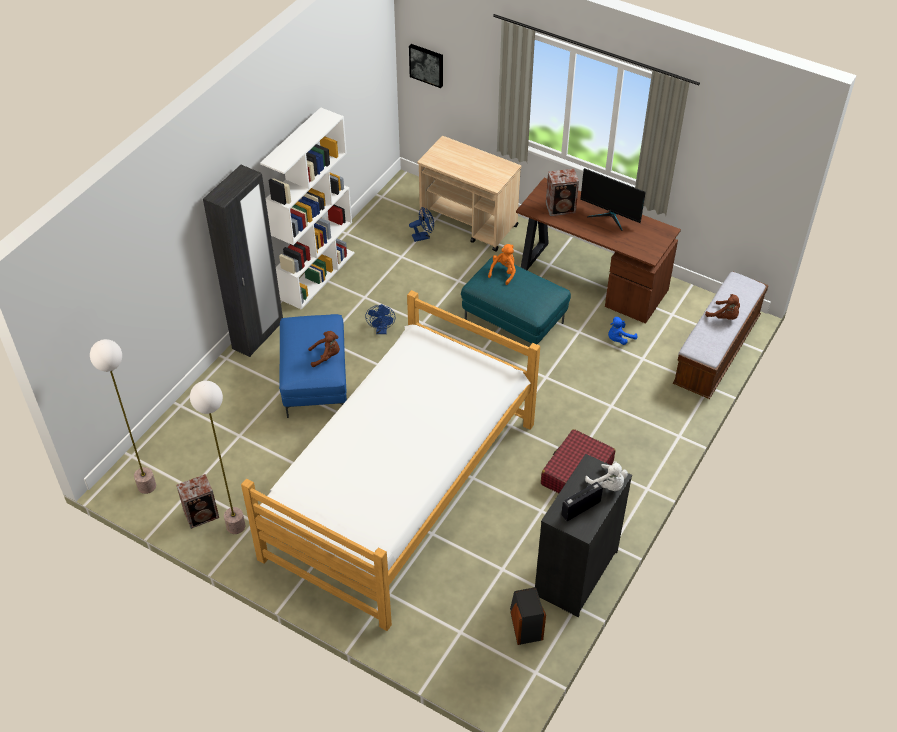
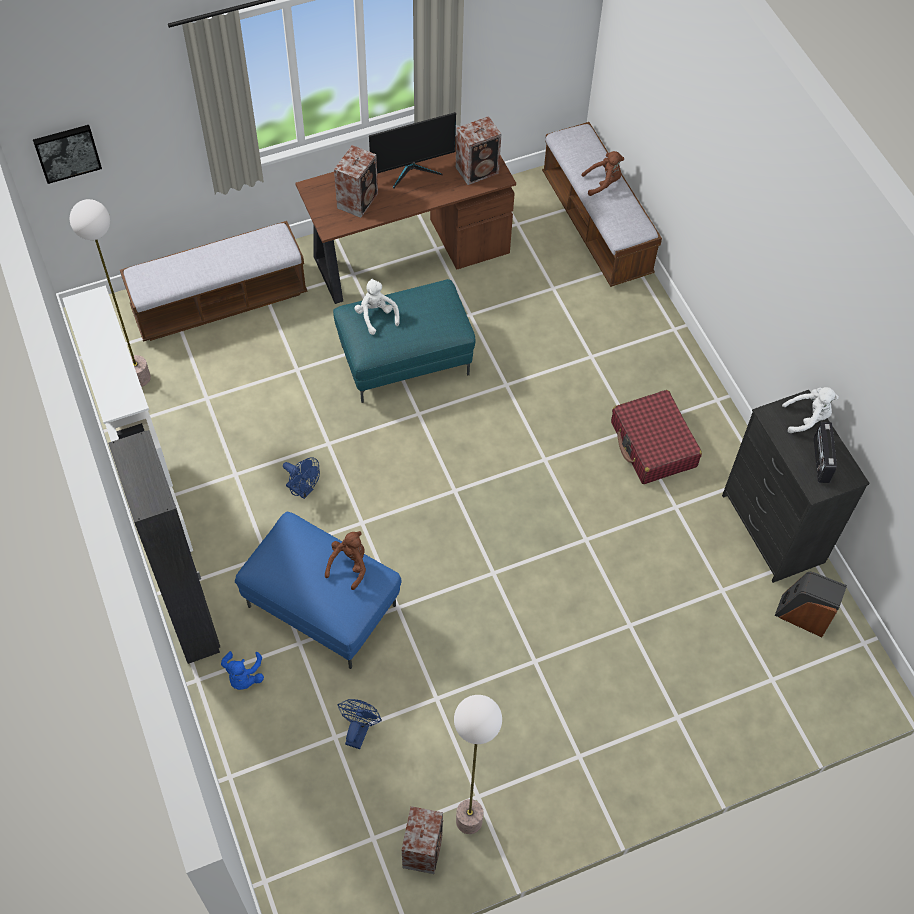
camera: 55 degrees left, 10 degrees up
(146, 486) = (328, 889): floor lamp -> floor lamp (139, 378)
(400, 489) = (548, 618): bed -> none
(423, 236) = (196, 357): blue fan -> blue fan (358, 730)
(469, 224) = (220, 302): beige cart -> bench
(503, 272) = (376, 316): orange plush toy -> white plush toy
(619, 339) = (510, 288): blue plush toy -> blue plush toy (243, 676)
(644, 244) = (478, 170): none -> speaker

